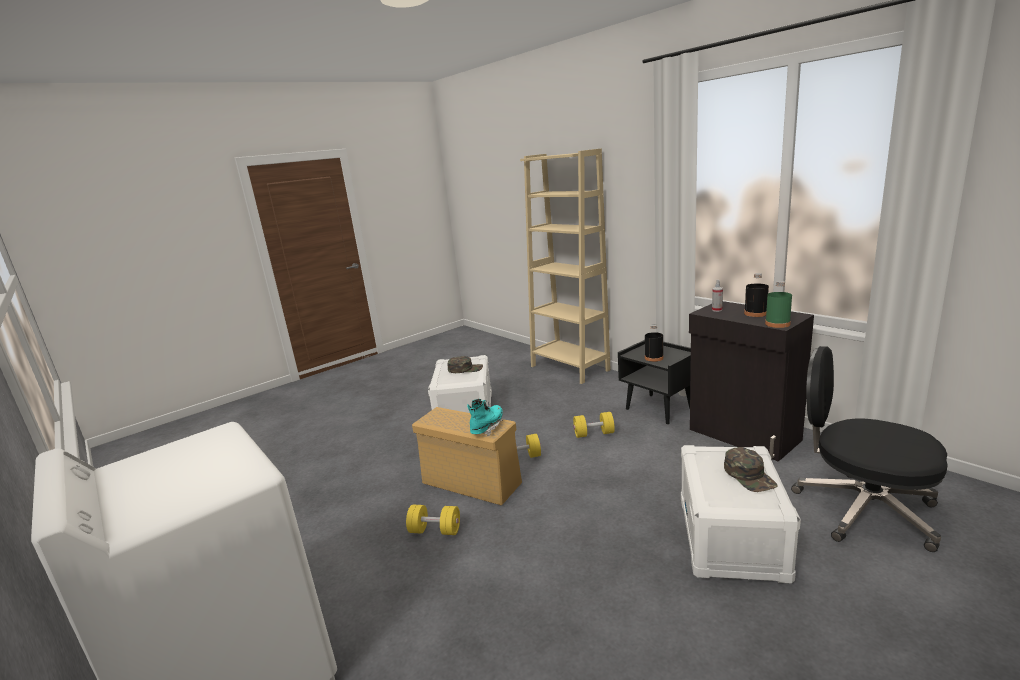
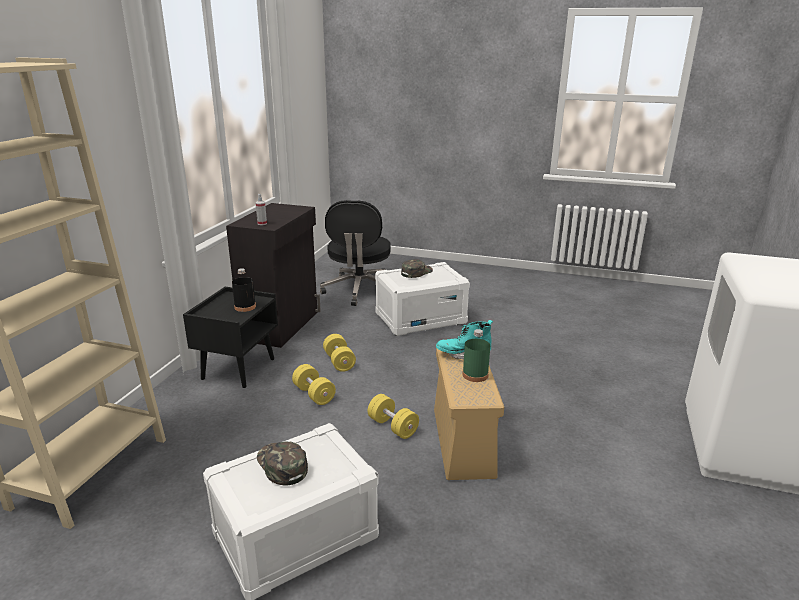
camera: 125 degrees left, 5 degrees up
(435, 530) = (543, 432): yellow dumbbell -> yellow dumbbell (339, 362)
(755, 313) = (272, 214): black bottle -> none
(777, 324) = (299, 208): green bottle -> green bottle (475, 375)

